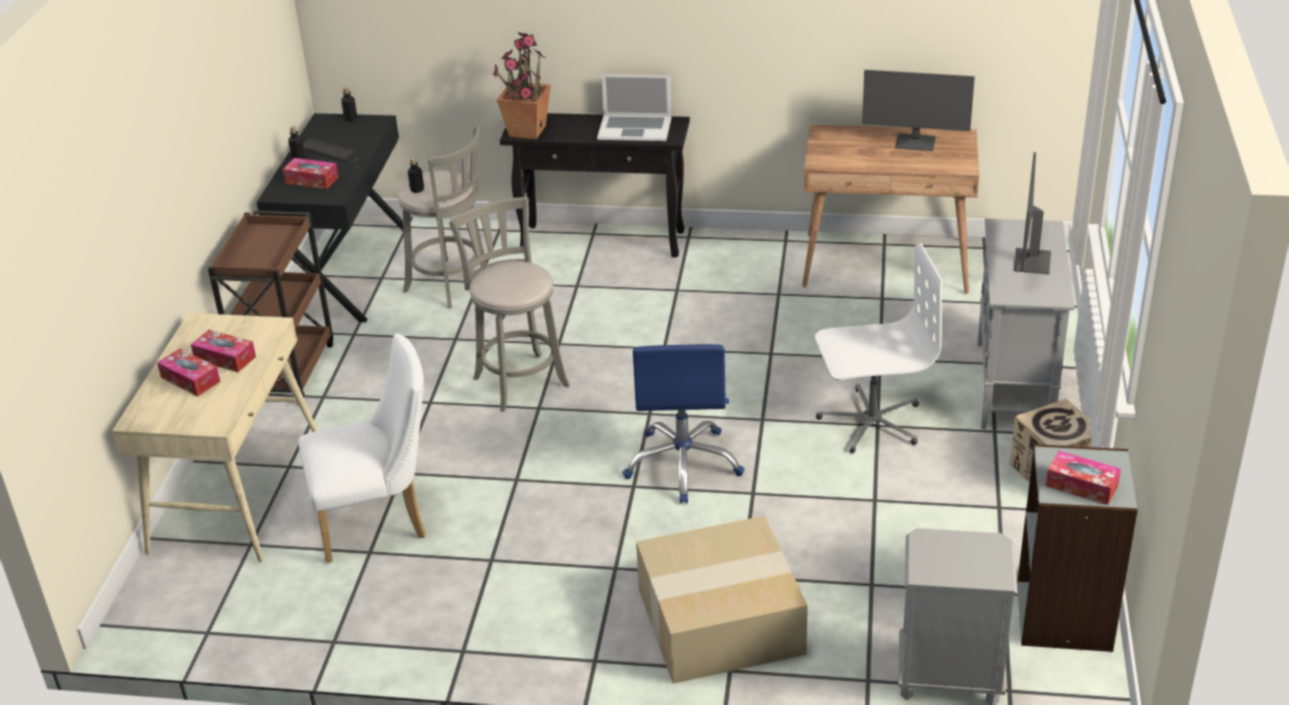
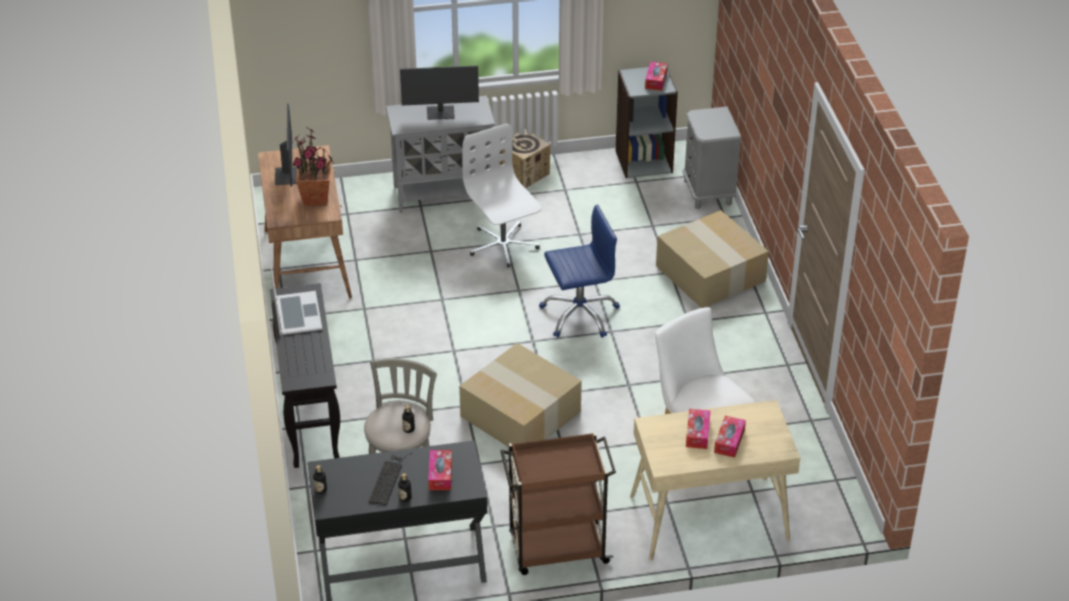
camera: 110 degrees left, 5 degrees up
(519, 379) = (518, 414): grey stool -> cardboard box
(526, 131) = (316, 373): potted plant -> potted plant (316, 199)

